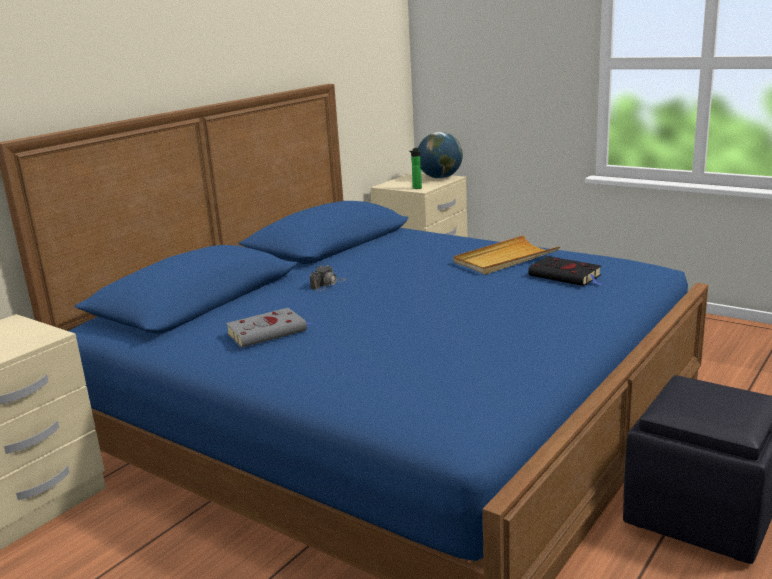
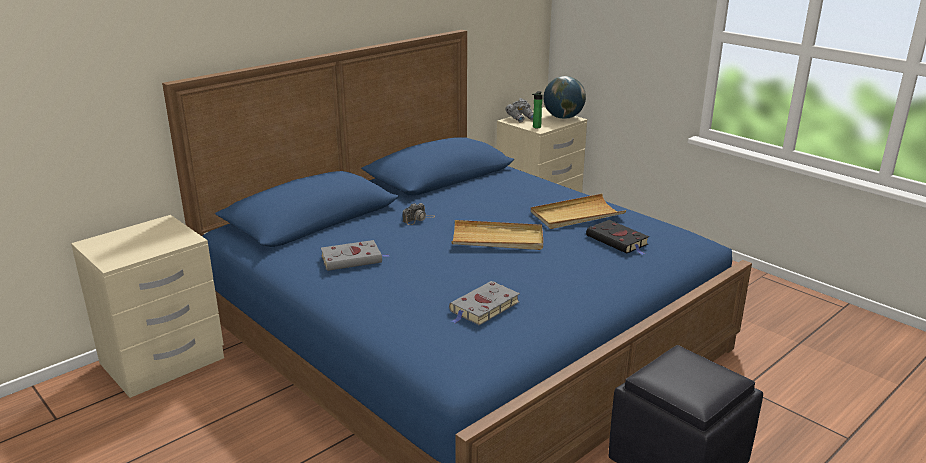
camera: 10 degrees right, 5 degrees up
(395, 183) = (520, 118): none -> grey binoculars
(431, 291) = (497, 239): none -> beige tray
(454, 359) = (483, 308): none -> grey book

